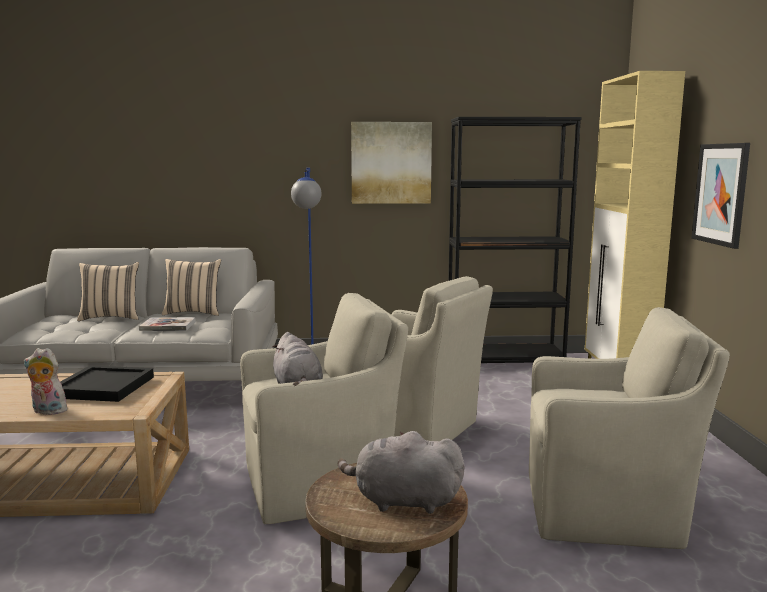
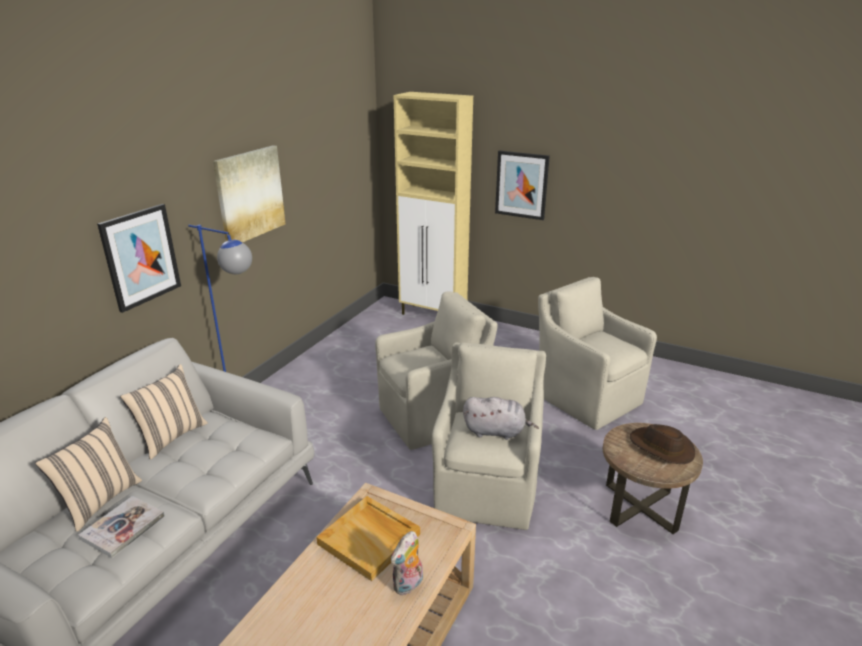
camera: 60 degrees left, 15 degrees up
(104, 387) = (370, 539): black tray -> beige tray
(168, 326) = (210, 463): book -> book (123, 527)
(260, 183) = (140, 257): none -> picture
(402, 501) = (661, 447): grey plush toy -> brown hat
(504, 362) = (355, 335): black bookcase -> none
(607, 511) = (586, 398): beige armchair -> beige armchair turned 75 degrees counterclockwise

